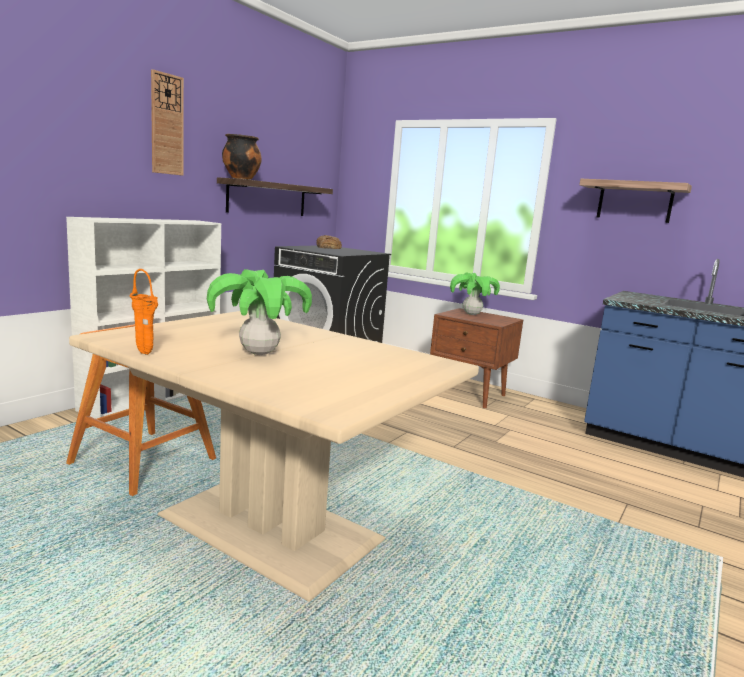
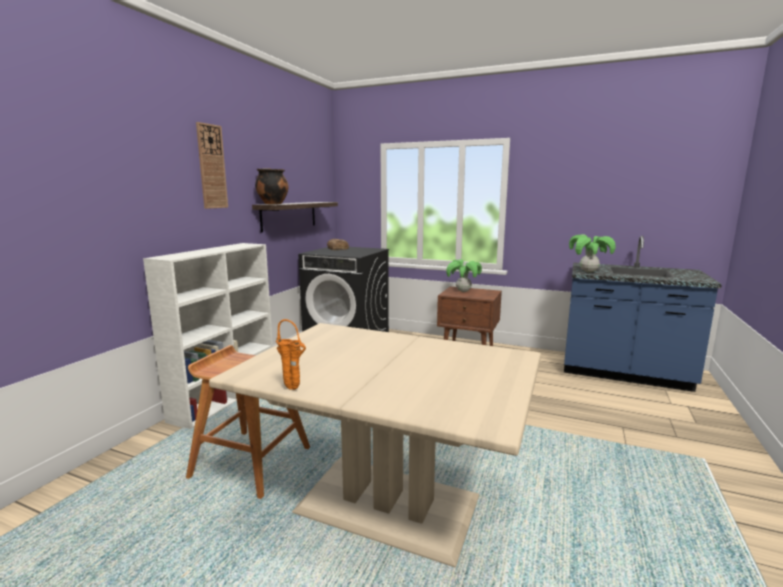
camera: 10 degrees left, 0 degrees up
(259, 353) = (378, 370): potted plant -> potted plant (588, 271)
(634, 201) = (575, 197): shelf -> none

